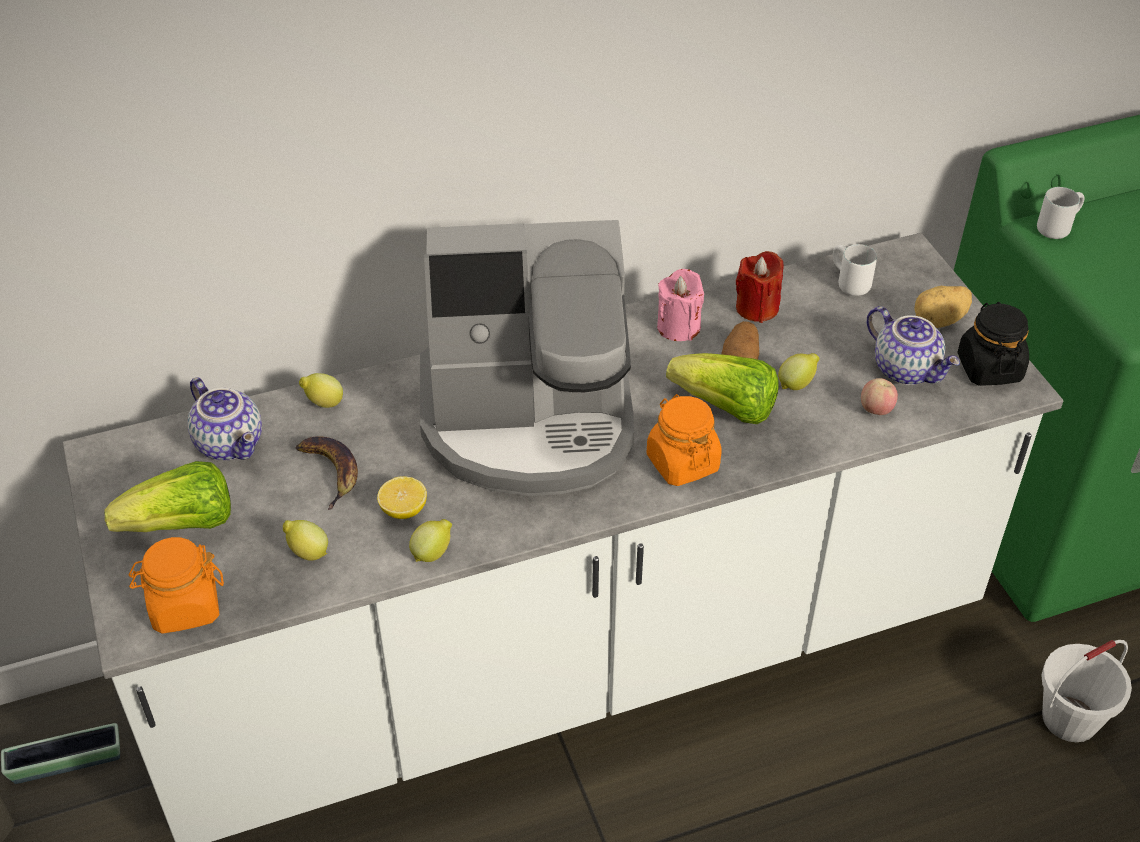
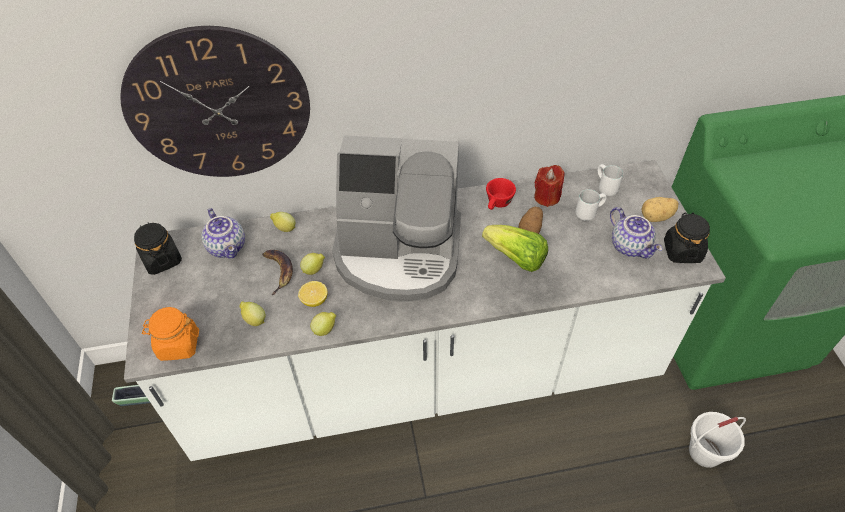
camera: 10 degrees right, 5 degrees up
(118, 476) = (162, 260): none -> black jar
(182, 525) = (189, 294): lettuce -> none
(217, 197) = (218, 106): none -> wall clock
(678, 327) = (498, 204): pink candle -> red cup
(682, 462) = (483, 290): orange jar -> none
(797, 384) = (561, 248): lemon -> lemon (314, 270)
(876, 410) = (607, 270): apple -> none
(1056, 226) = (738, 166): white mug -> white mug (588, 212)

